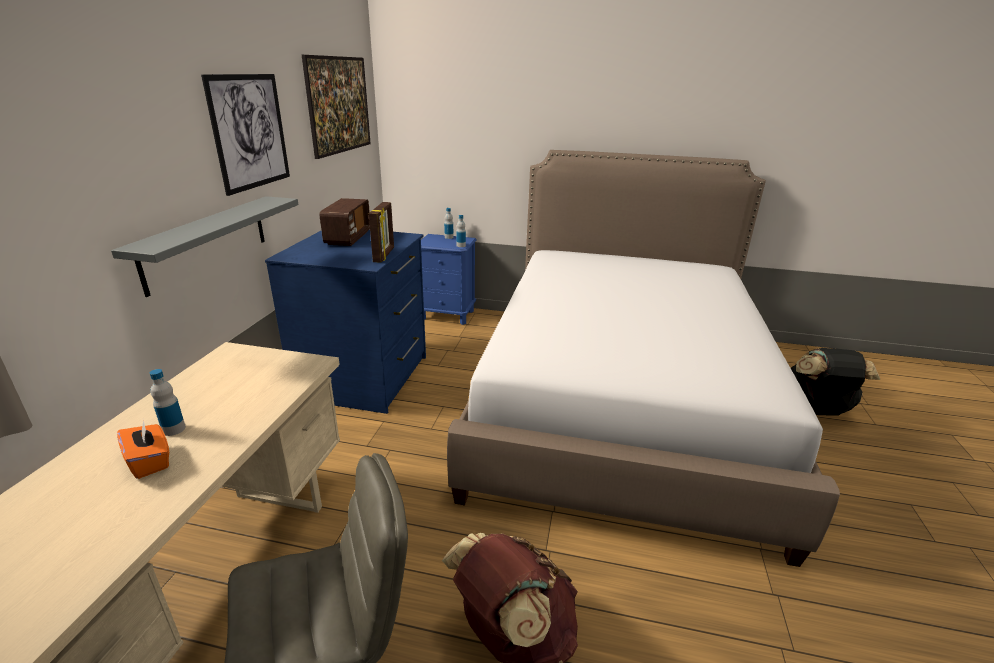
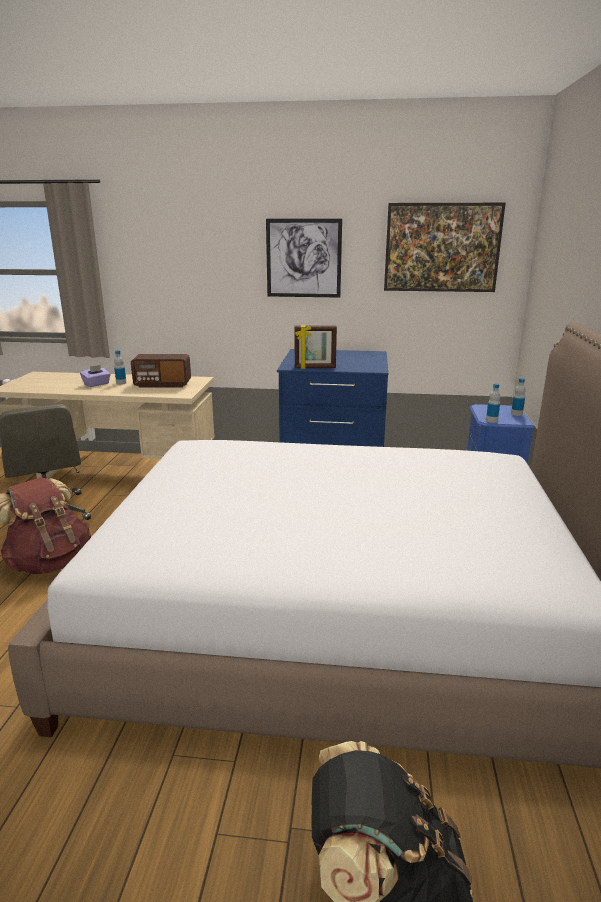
camera: 85 degrees right, 5 degrees down
(150, 461) = (97, 384): orange tissue box -> purple tissue box
(207, 242) = (243, 320): grey shelf -> none
(348, 238) = (355, 357): radio -> radio (163, 384)

